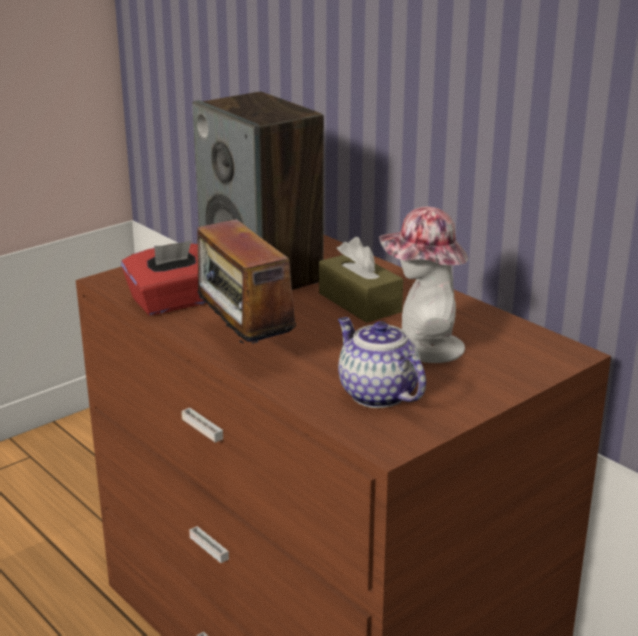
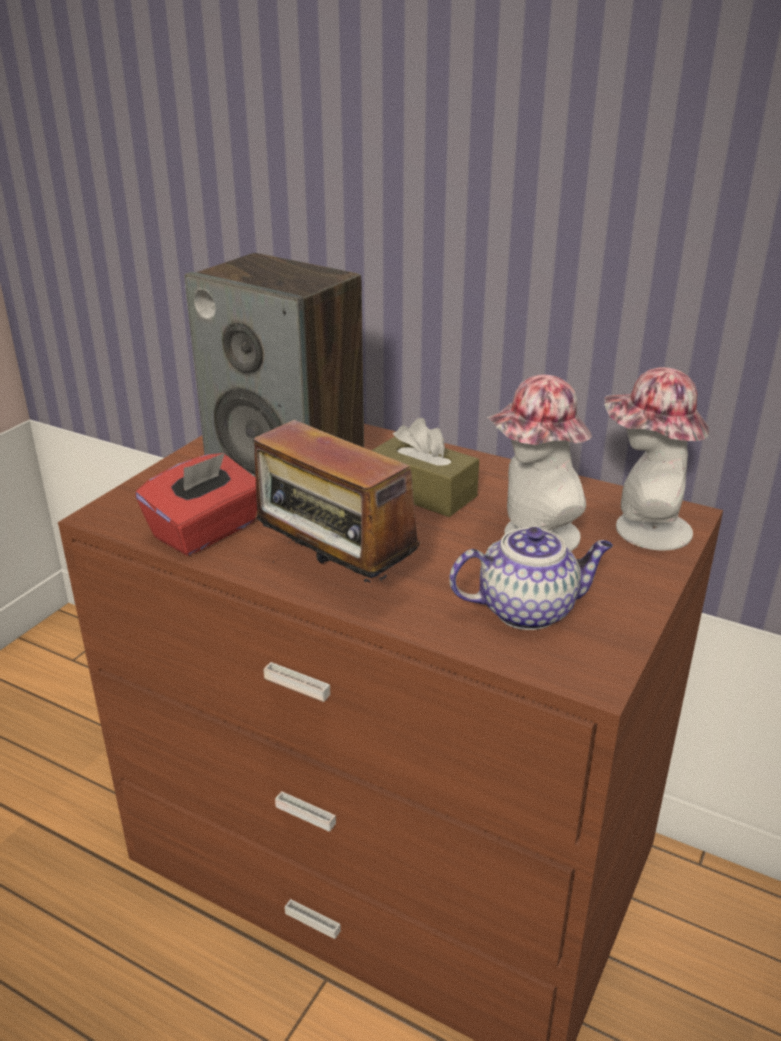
camera: 20 degrees left, 5 degrees up
(376, 394) = (528, 609): teapot -> teapot turned 135 degrees clockwise
(522, 357) = (642, 529): none -> hat

